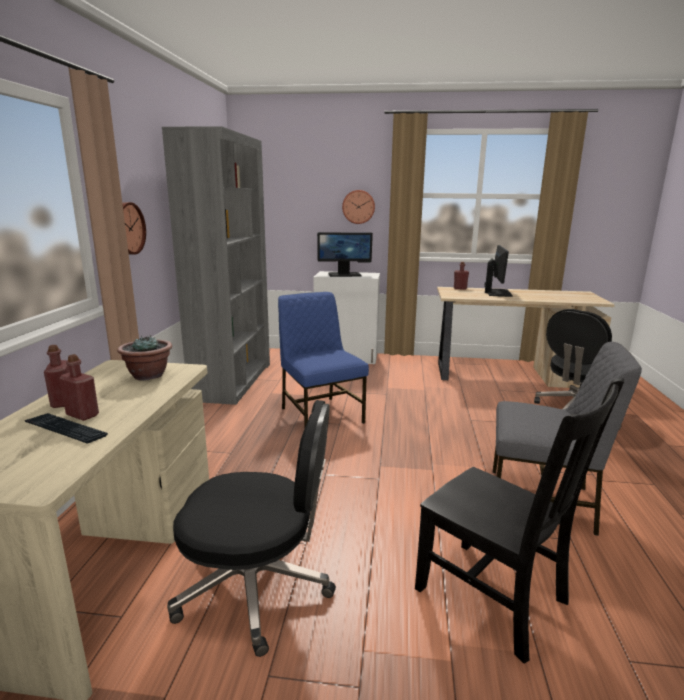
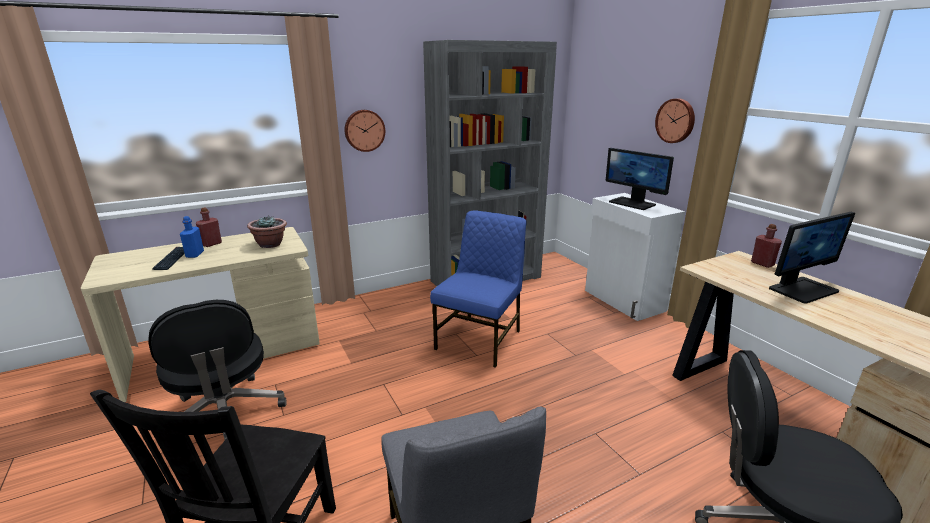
camera: 55 degrees right, 5 degrees up
(82, 415) = (195, 254): red bottle -> blue bottle

